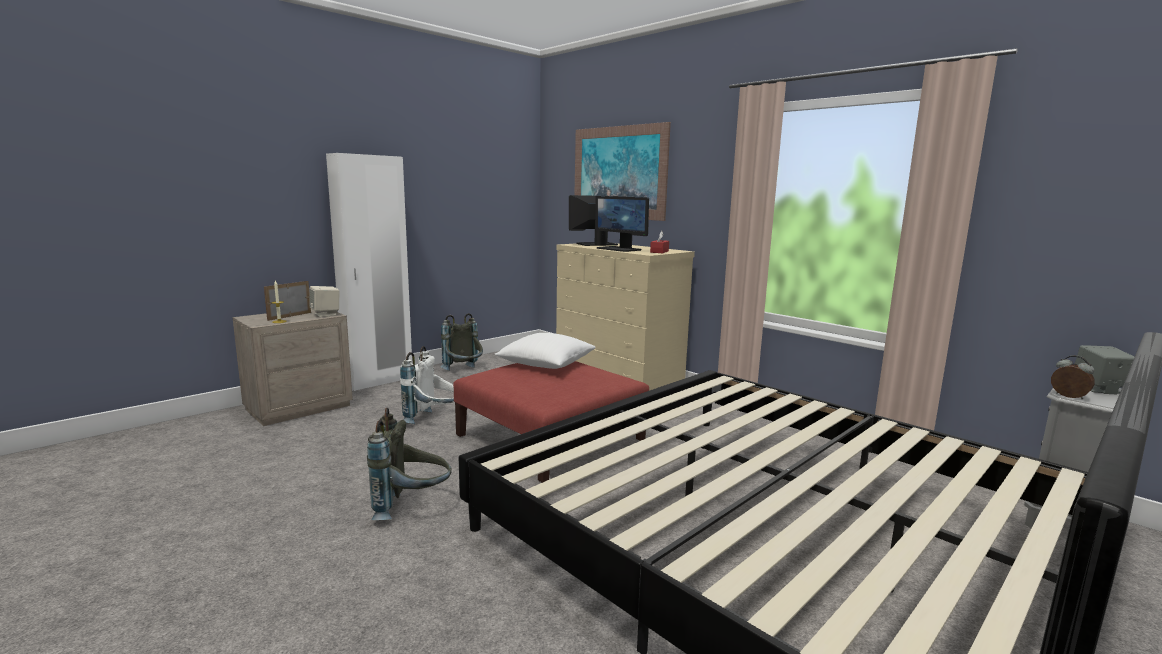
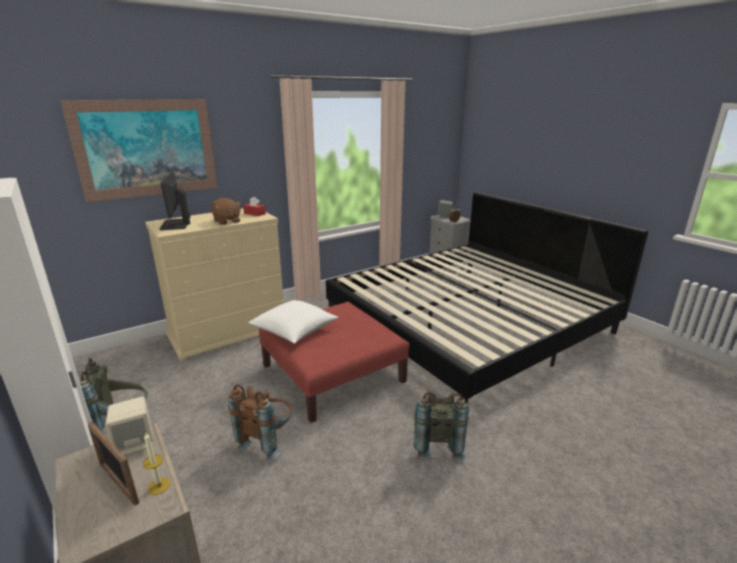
camera: 80 degrees left, 10 degrees up
(434, 420) = (267, 440): white backpack -> brown backpack
(619, 249) = (227, 221): monitor -> brown plush toy

